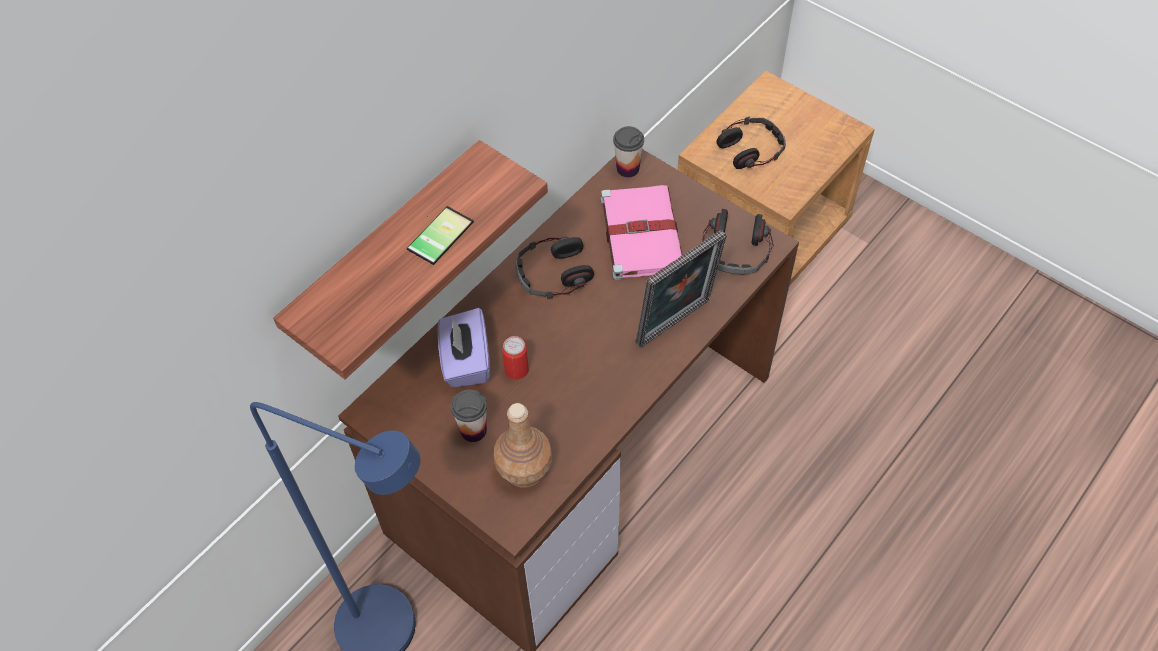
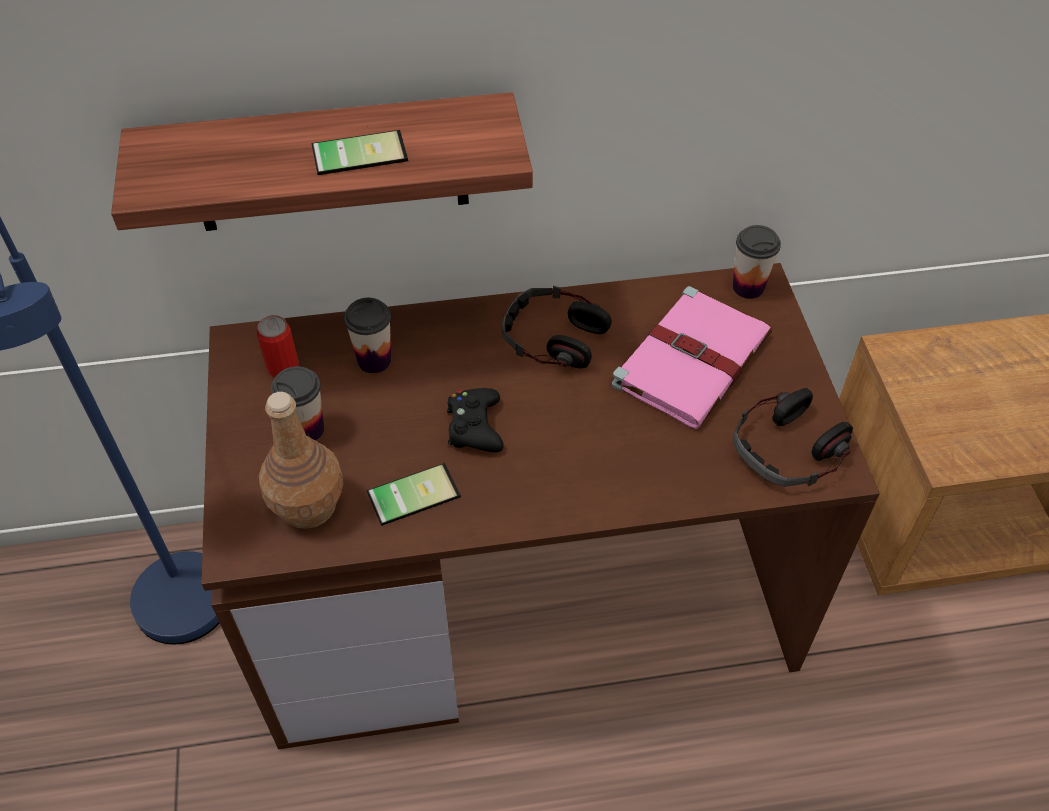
camera: 40 degrees right, 5 degrees down
(466, 362) = (374, 360): purple tissue box -> cup
(516, 370) = (412, 403): can -> can (283, 367)
(566, 357) = (474, 427): none -> black game controller
(571, 418) = (412, 490): none -> phone
(676, 325) = (629, 480): picture frame -> none
(750, 148) = (957, 381): headphones -> none

